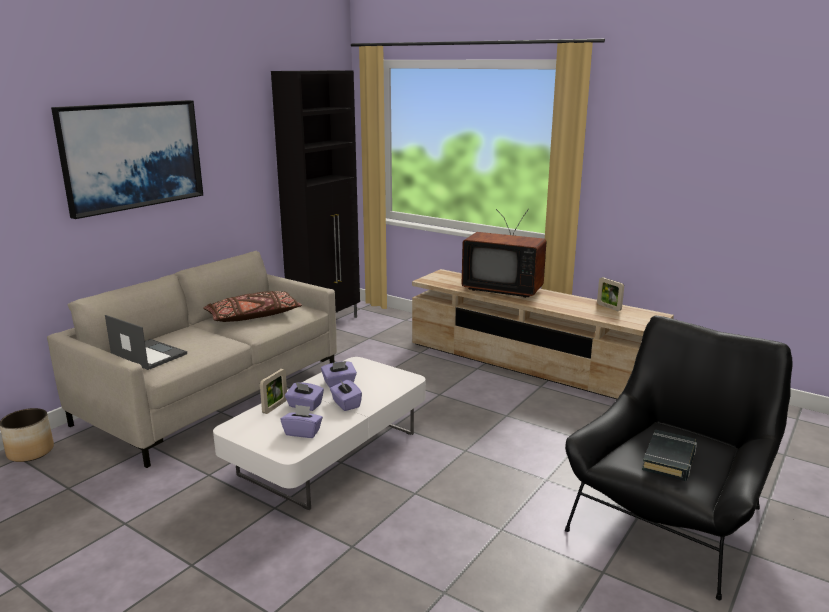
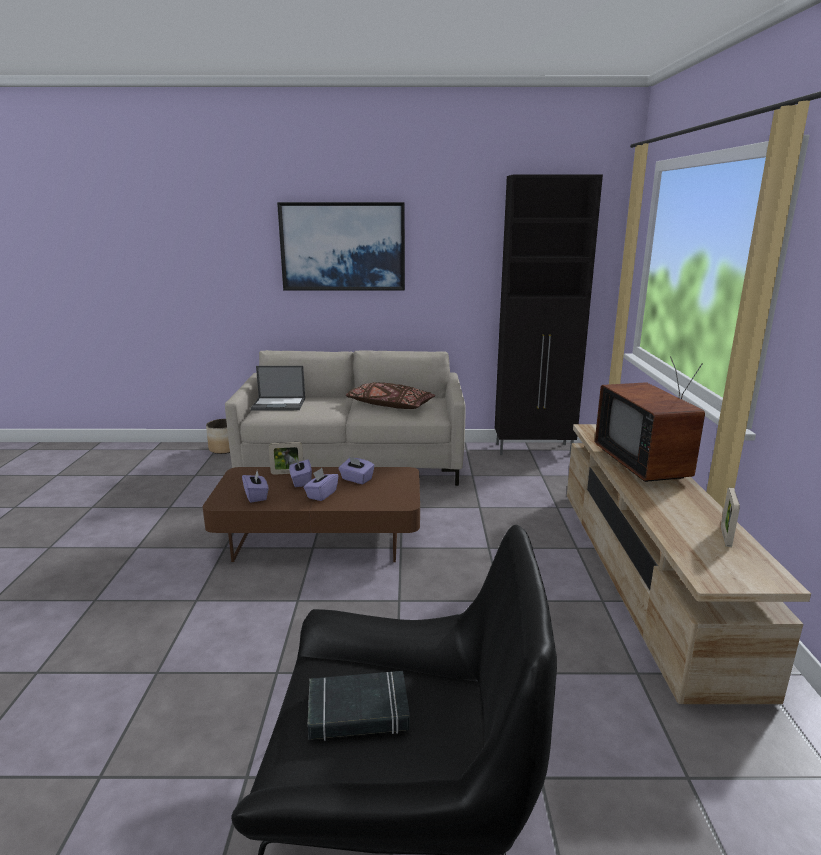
camera: 55 degrees right, 0 degrees up
(148, 355) = (279, 404): laptop -> laptop turned 90 degrees clockwise
(329, 454) = (320, 538): white coffee table -> brown coffee table

